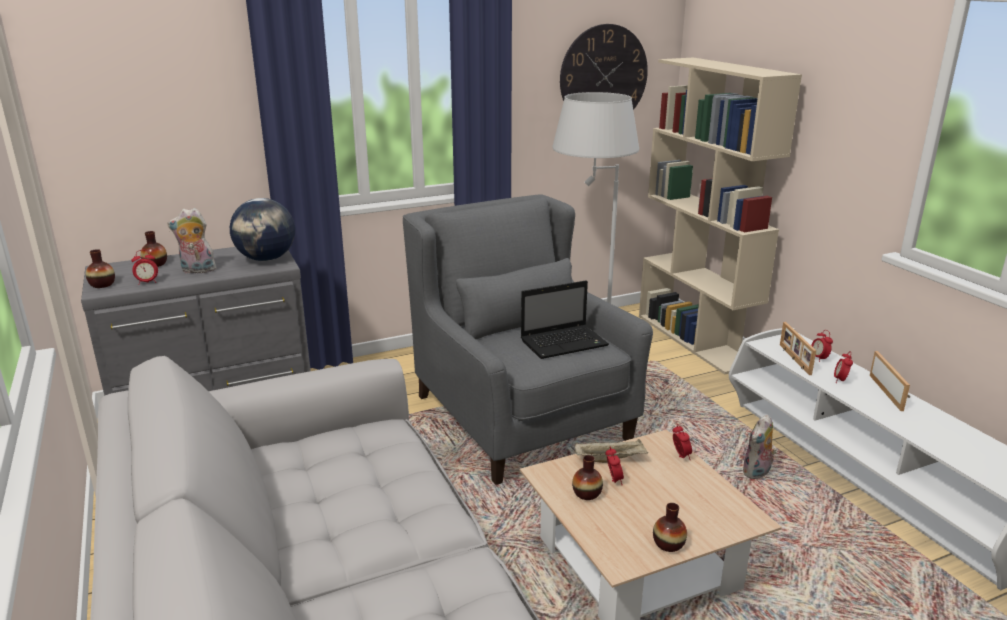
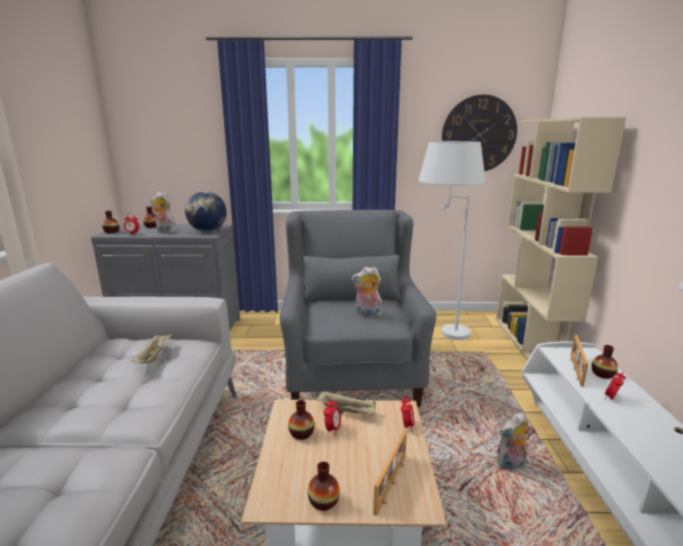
camera: 25 degrees right, 5 degrees down
(357, 453) = (154, 356): none -> beige tray
(565, 343) = (367, 315): laptop -> plush toy
(819, 358) = (602, 374): alarm clock -> vase
(887, 392) = (658, 422): picture frame -> picture frame (391, 483)

